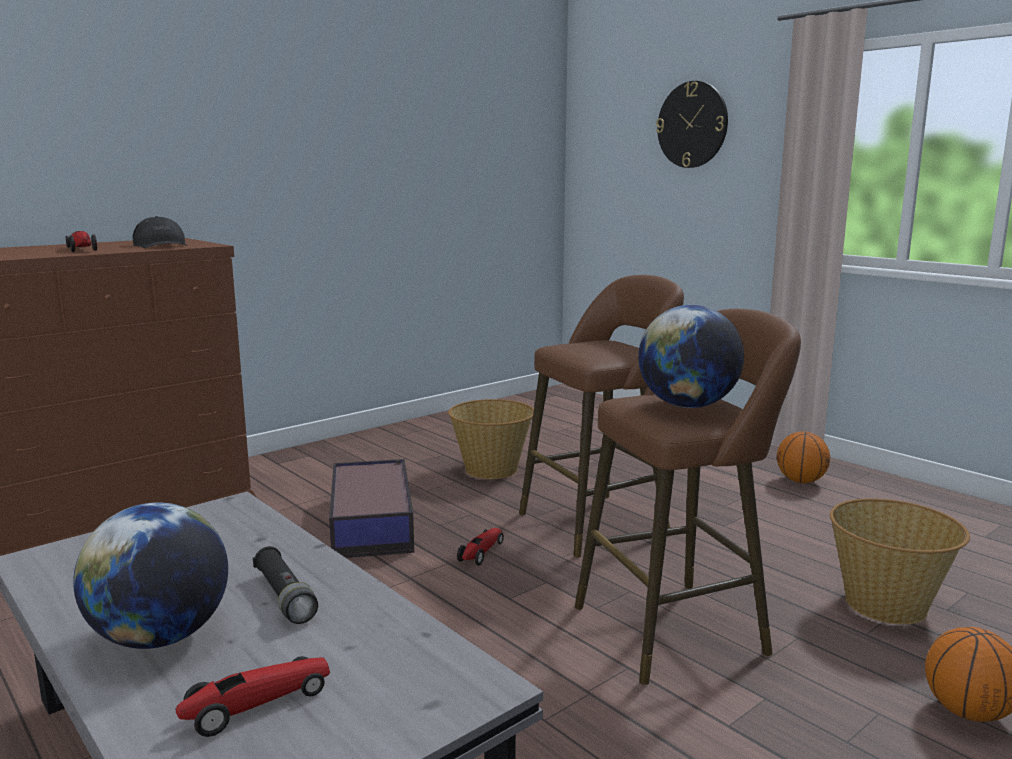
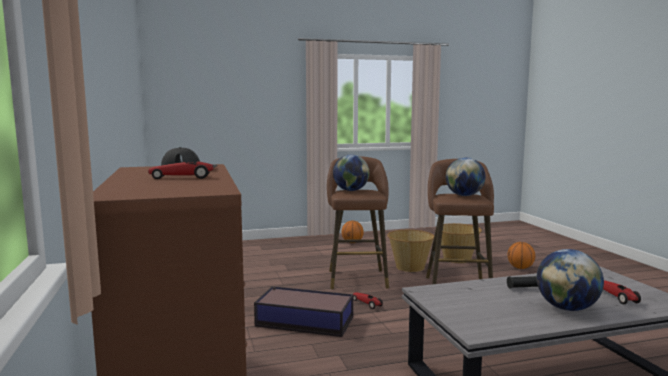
camera: 65 degrees left, 5 degrees down
(492, 469) = (265, 284): basket -> basket (409, 267)
(599, 343) = (351, 190): none -> globe
(692, 125) = (244, 84): wall clock -> none

